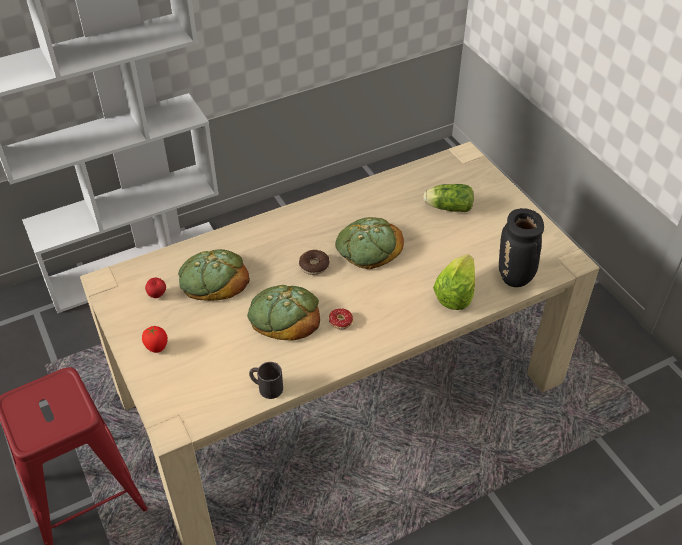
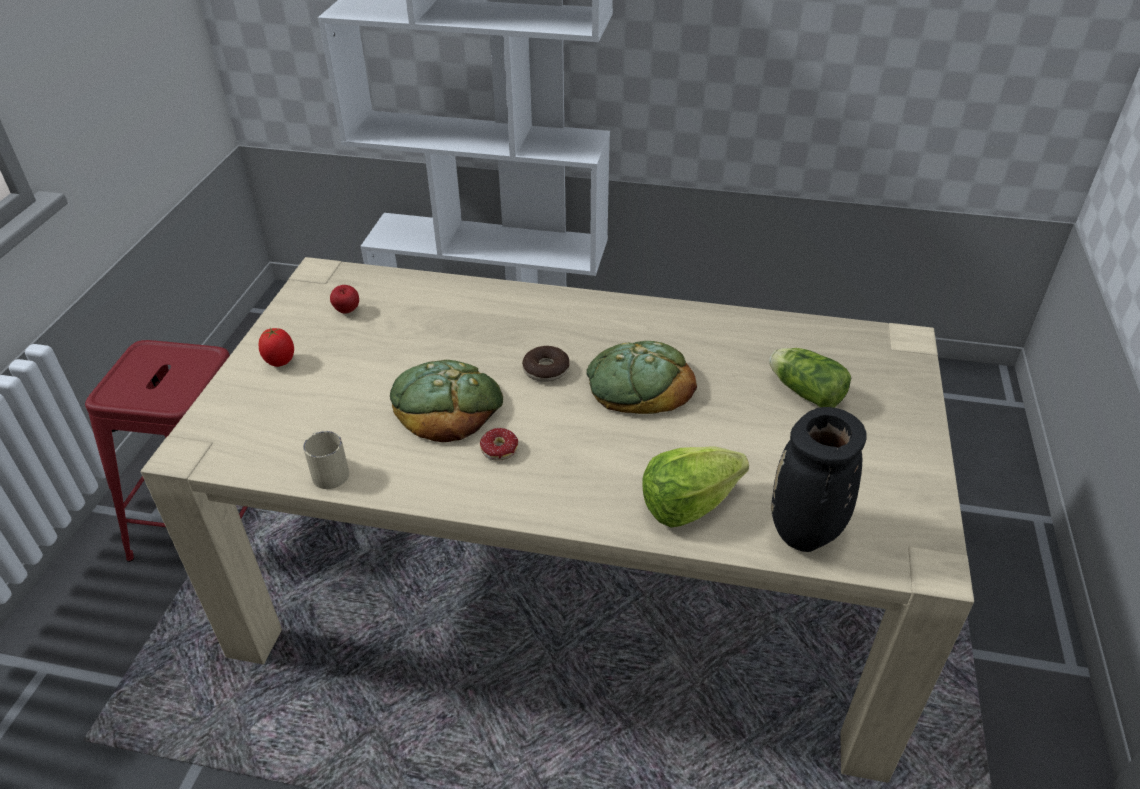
camera: 40 degrees right, 5 degrees down
(213, 278) = (421, 324): bread -> none
(266, 387) = (328, 470): black mug -> beige mug

